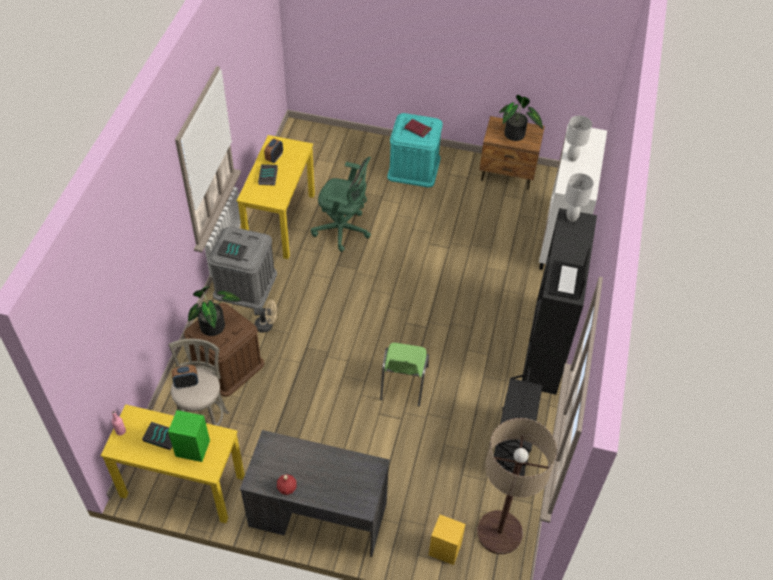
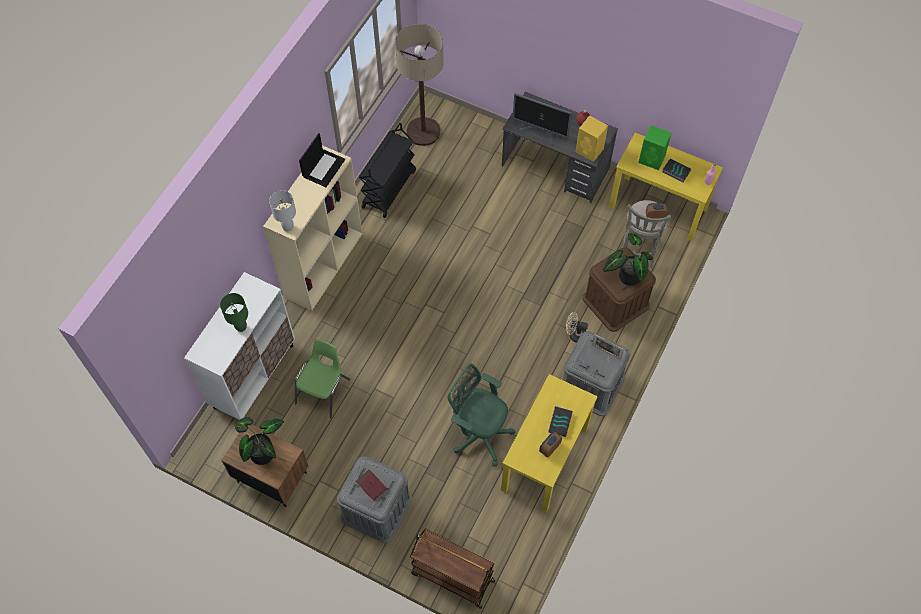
camera: 165 degrees left, 10 degrees up
(232, 252) = (606, 352): book -> picture frame
(340, 138) = (452, 577): none -> brown cart
(340, 464) = (540, 131): none -> monitor
(403, 383) = (462, 255): green chair -> green chair (324, 391)
(414, 167) = (376, 508): turquoise storage box -> grey storage box
(444, 549) = (467, 129): yellow speaker -> yellow speaker (590, 150)
(546, 347) = (323, 264): black bookcase -> beige bookcase
(572, 158) = (240, 327): white table lamp -> green table lamp

